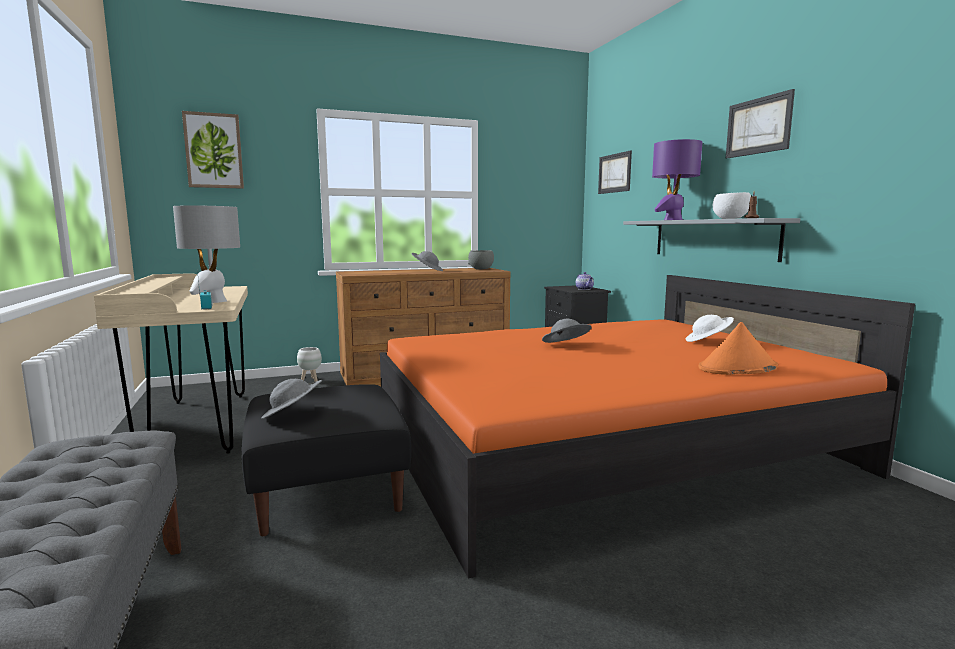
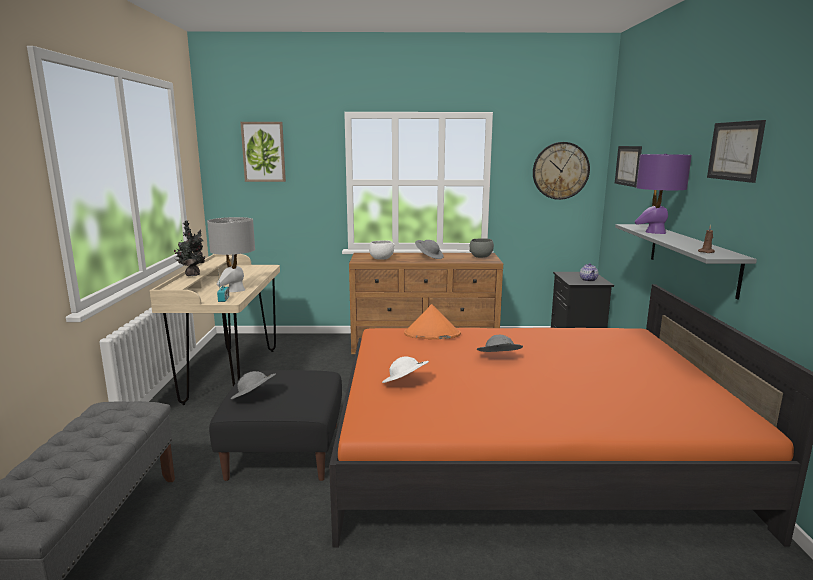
camera: 20 degrees right, 5 degrees up
(144, 286) = (193, 274): none -> potted plant
(310, 380) = (330, 341): white planter -> none
(544, 184) = (560, 171): none -> wall clock
(708, 341) = (643, 370): white hat -> white hat (405, 383)
(730, 219) = (697, 245): white bowl -> white bowl (381, 259)
(737, 368) = (626, 413): orange hat -> orange hat (432, 334)

